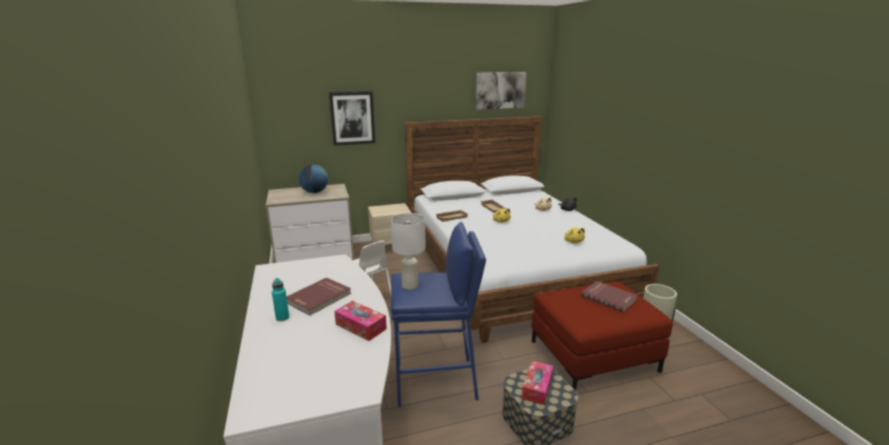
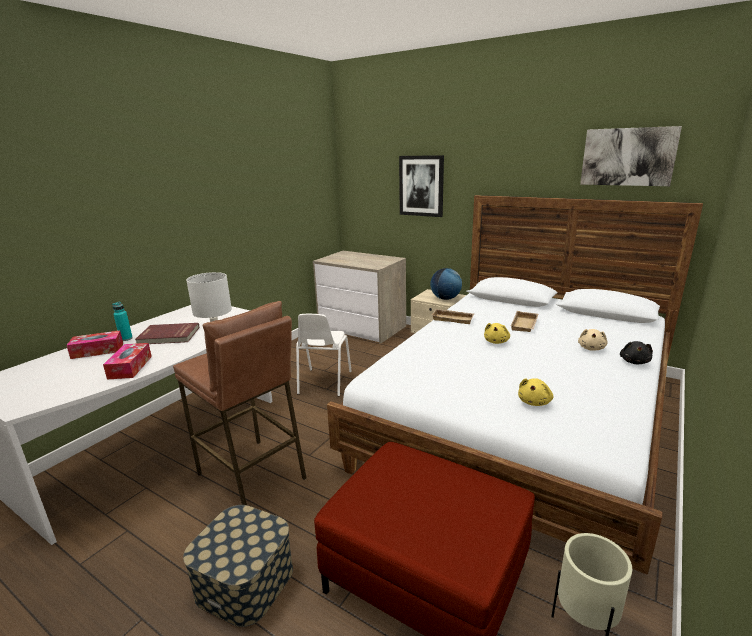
camera: 50 degrees right, 0 degrees up
(314, 192) = (365, 259): globe -> globe (445, 298)
(436, 381) = (252, 476): blue stool -> brown stool
(537, 387) = (237, 537): tissue box -> tissue box (97, 351)
(609, 297) = (456, 500): red book -> none

